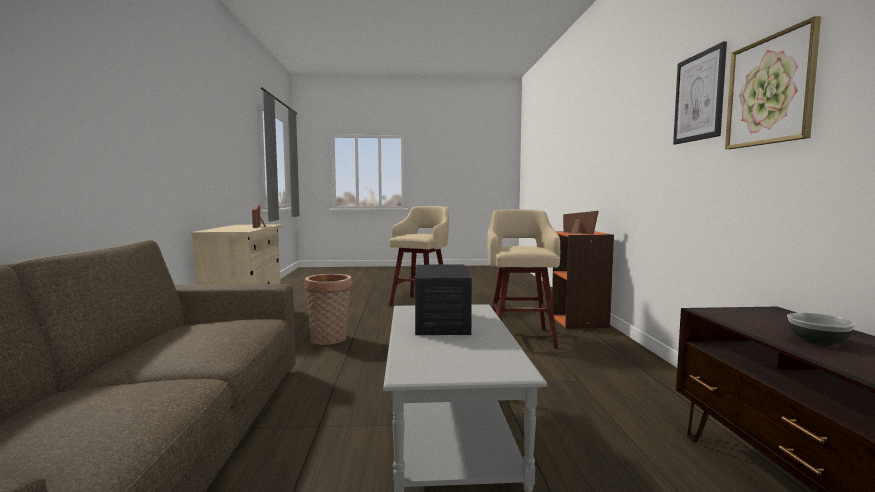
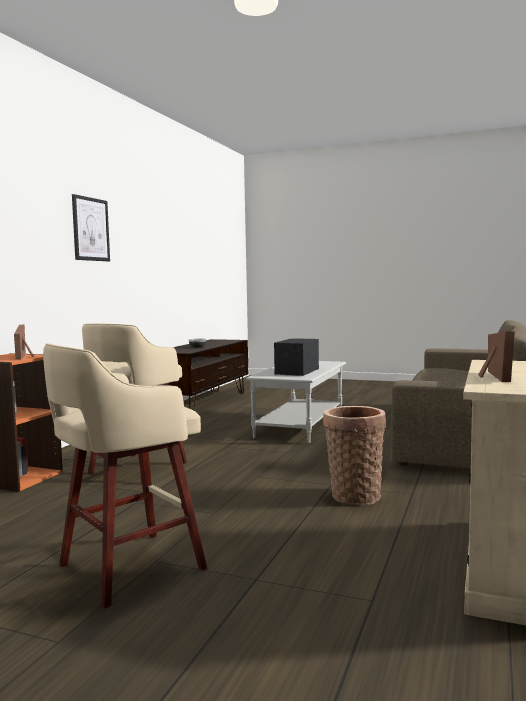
camera: 155 degrees left, 0 degrees up
(770, 91) = (129, 243): picture -> none

